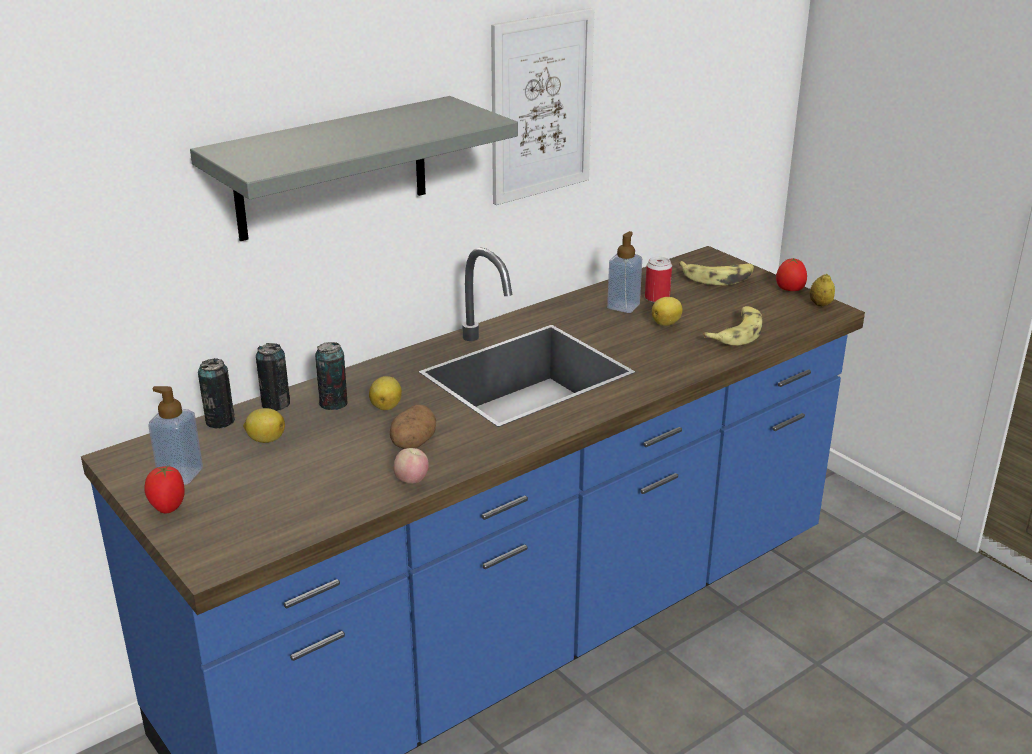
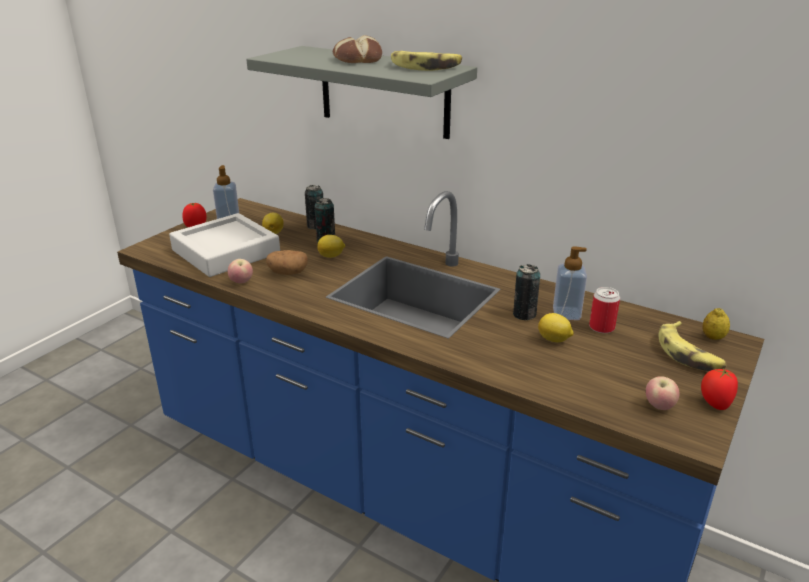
camera: 70 degrees right, 0 degrees up
(220, 421) = (289, 217): can -> can (524, 314)
(297, 486) = (226, 252): none -> grey tray
(344, 132) = (357, 59): none -> bread
(541, 106) = (566, 106): picture -> none
(736, 333) = (571, 381): banana -> banana (425, 67)
(785, 310) = (659, 406): none -> apple
(820, 304) = (700, 430): lemon -> lemon (713, 337)

